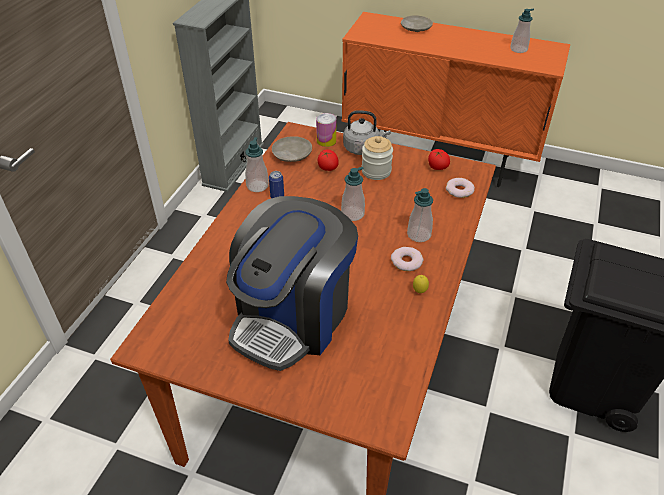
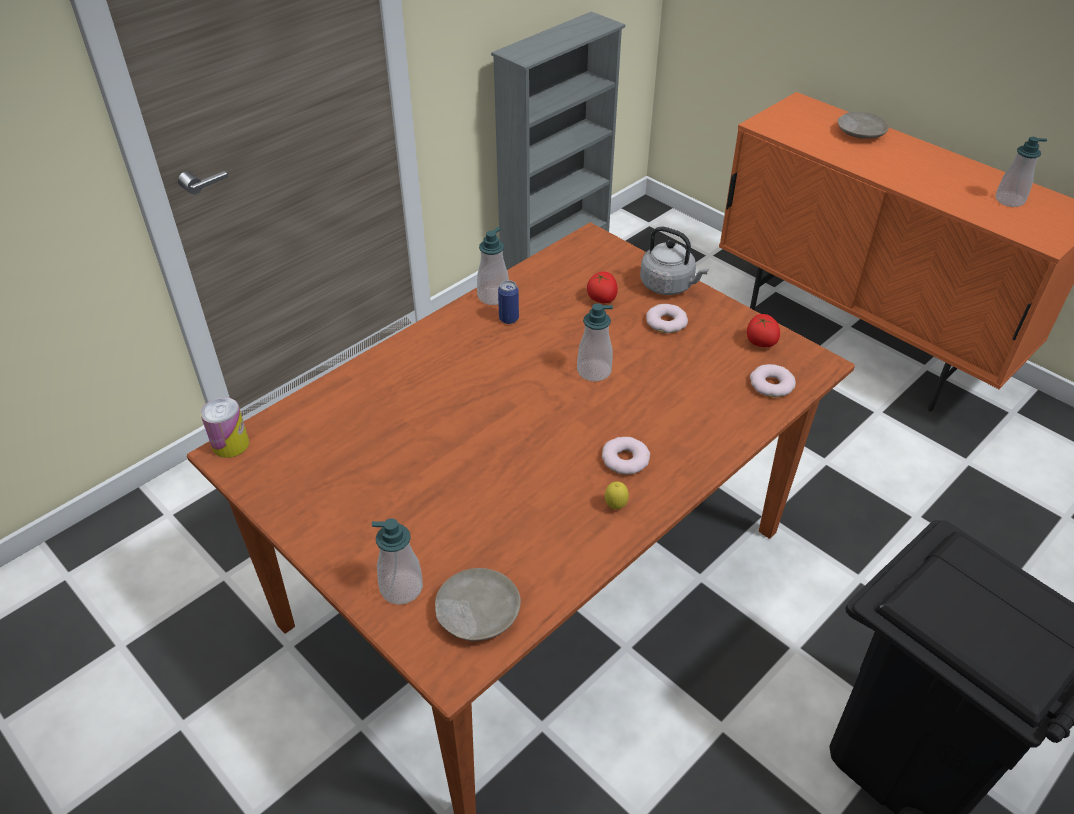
camera: 25 degrees right, 0 degrees up
(291, 155) = (565, 268): beige plate -> beige plate (477, 612)
(293, 316) = (426, 479): coffee machine -> none
(326, 141) = (624, 261): can -> can (230, 444)
(376, 171) = (666, 322): jar -> donut
(419, 235) = (668, 428): soap dispenser -> soap dispenser (401, 588)

